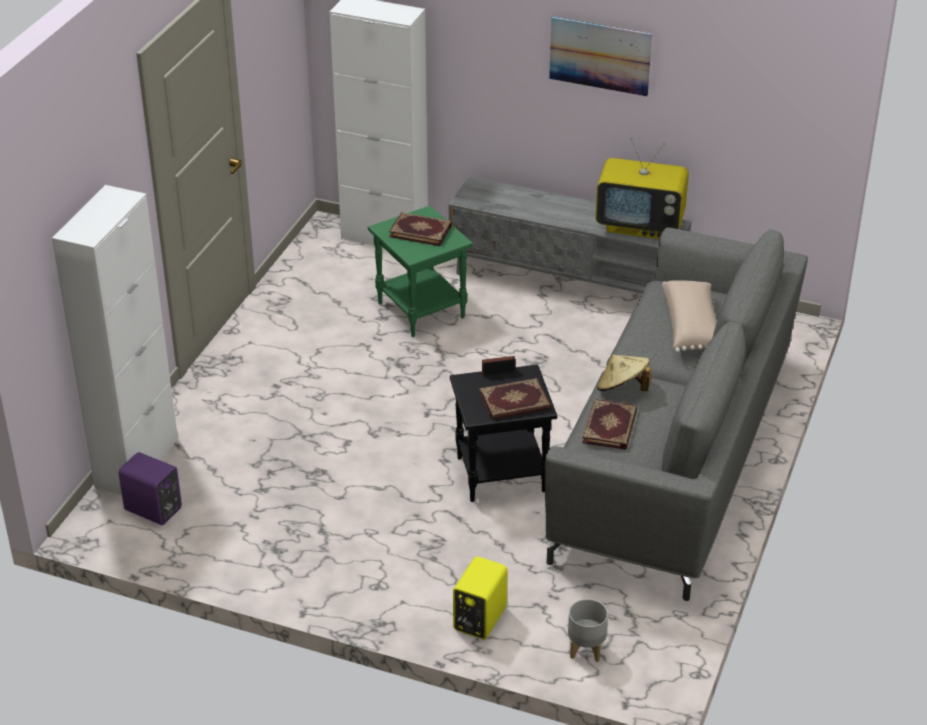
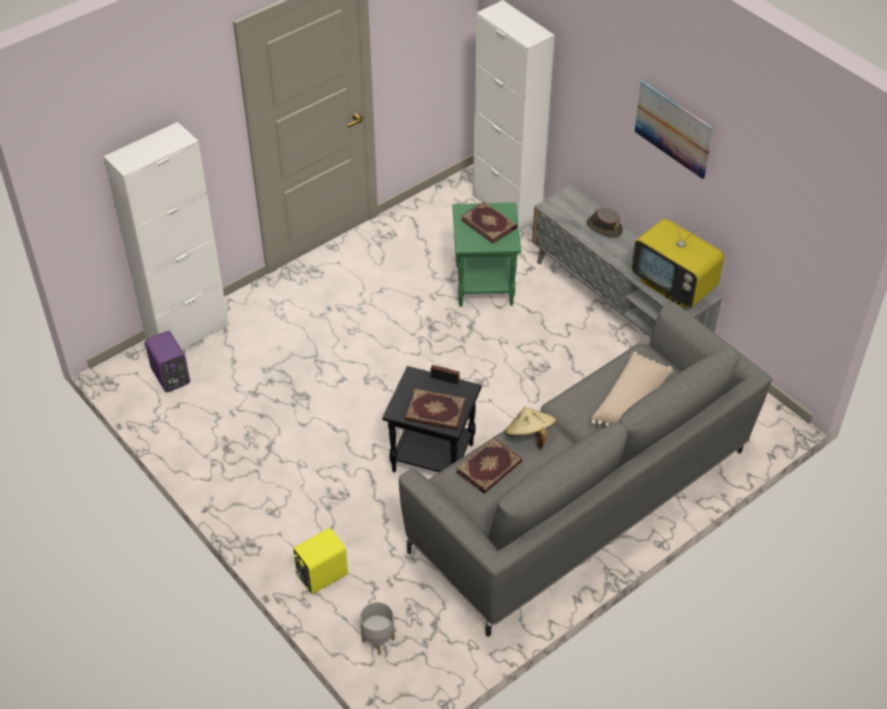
camera: 30 degrees right, 10 degrees up
(532, 200) = (604, 227): none -> brown hat

